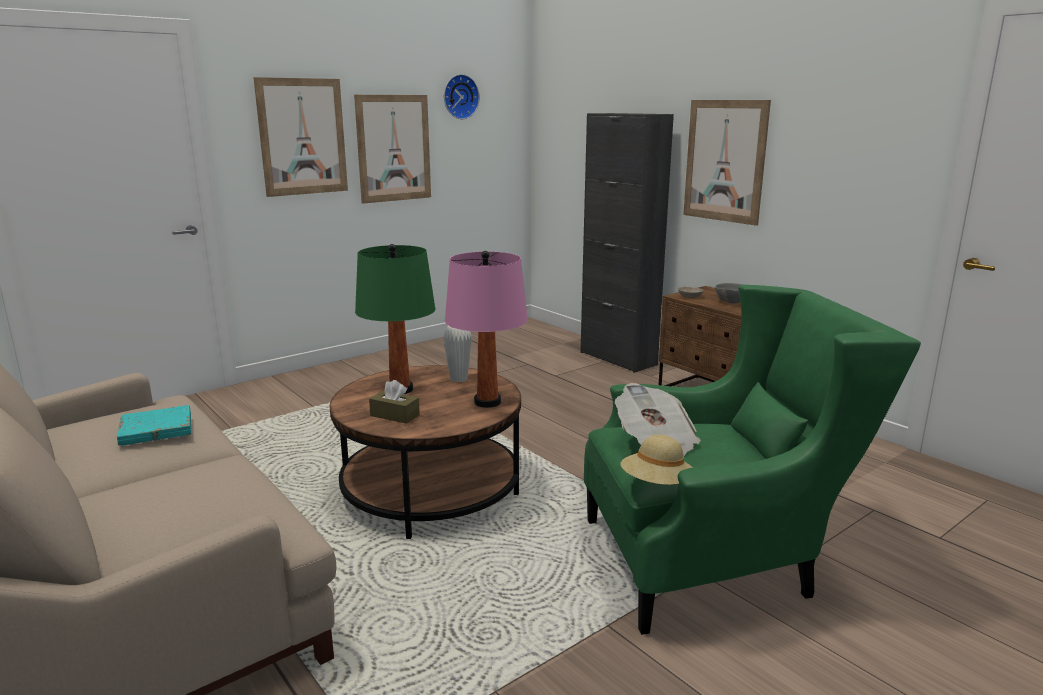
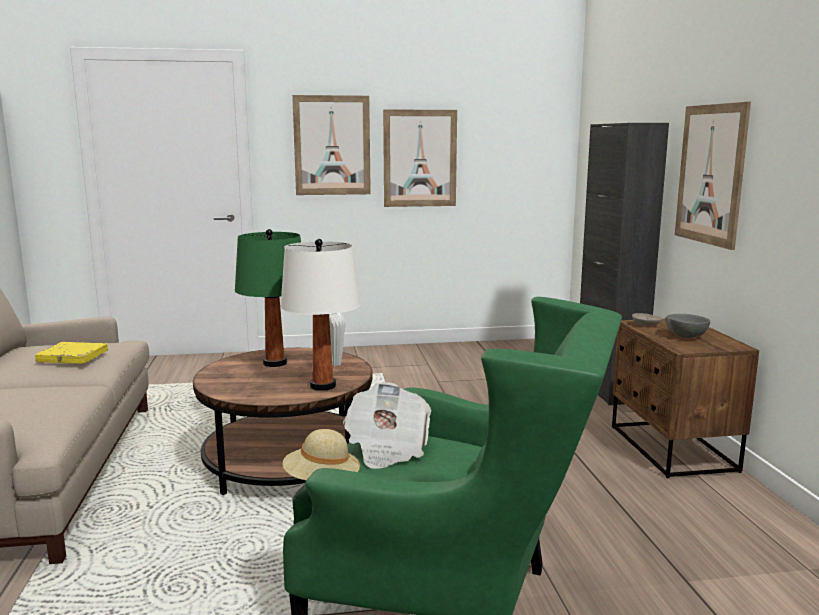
camera: 30 degrees right, 5 degrees down
(156, 430) = (73, 357): turquoise book -> yellow book
(395, 415) = (237, 381): brown tissue box -> none
(459, 97) = (494, 111): wall clock -> none
(487, 402) = (323, 386): pink table lamp -> white table lamp

